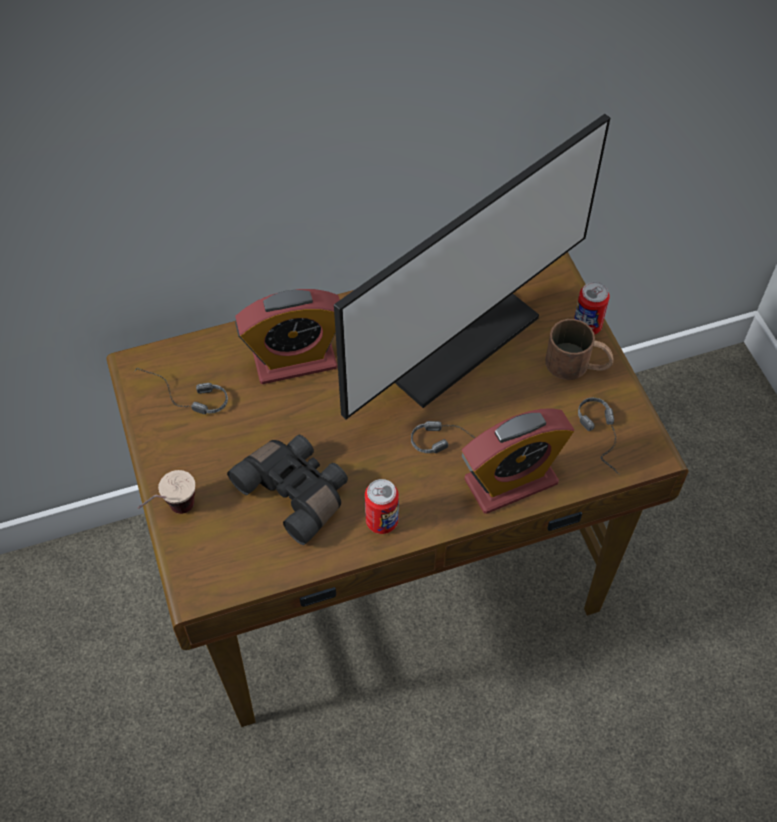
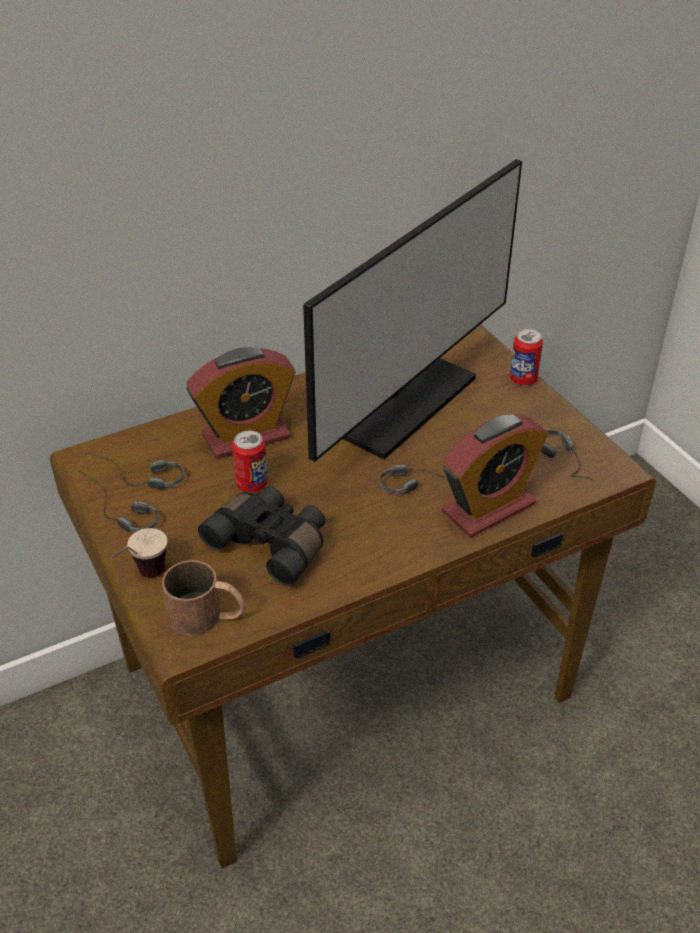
camera: 10 degrees left, 15 degrees down
(156, 434) = (114, 513): none -> headphones
(382, 521) = (367, 557): can -> can (252, 485)
(577, 365) = (524, 409): brown mug -> brown mug (208, 616)

